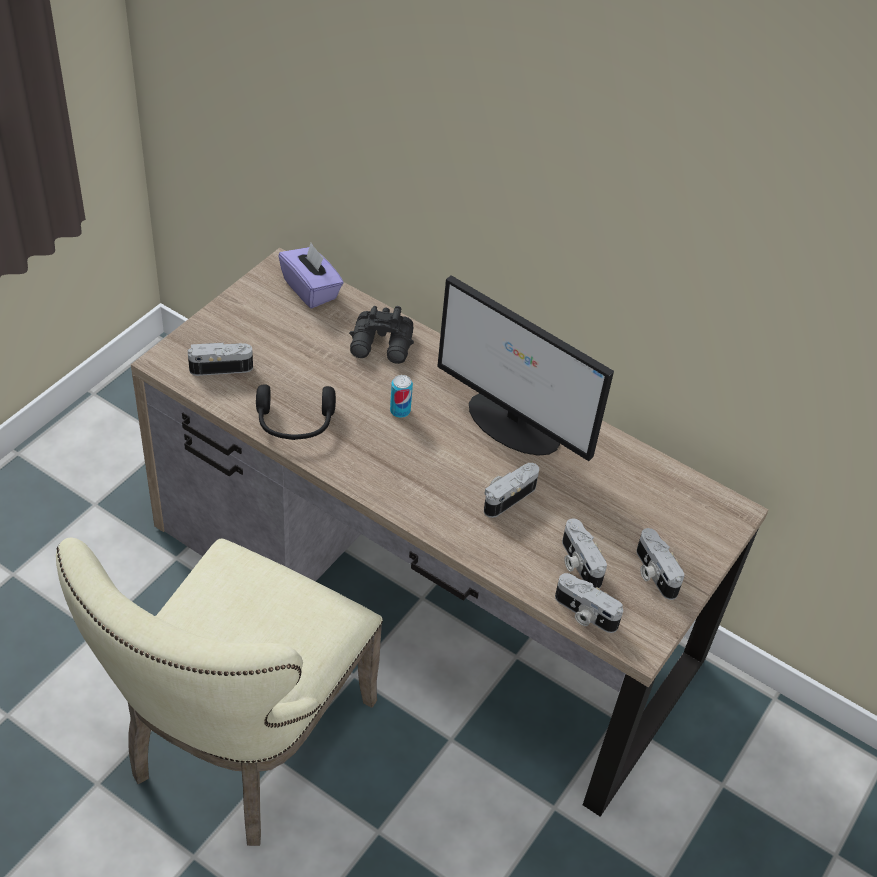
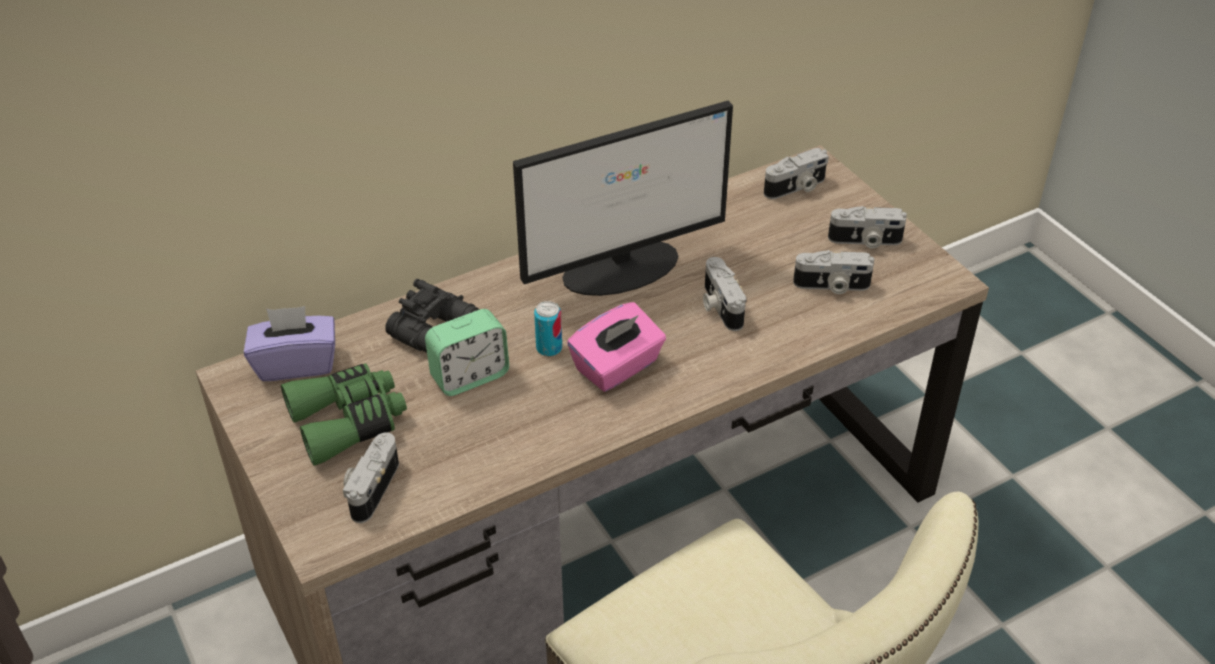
camera: 60 degrees left, 5 degrees down
(273, 334) = (348, 421): none -> green binoculars
(295, 423) = (514, 445): black headphones -> none
(347, 378) = (469, 376): none -> alarm clock
(402, 455) = (617, 367): none -> pink tissue box
(584, 614) = (896, 304): camera -> camera (796, 188)

